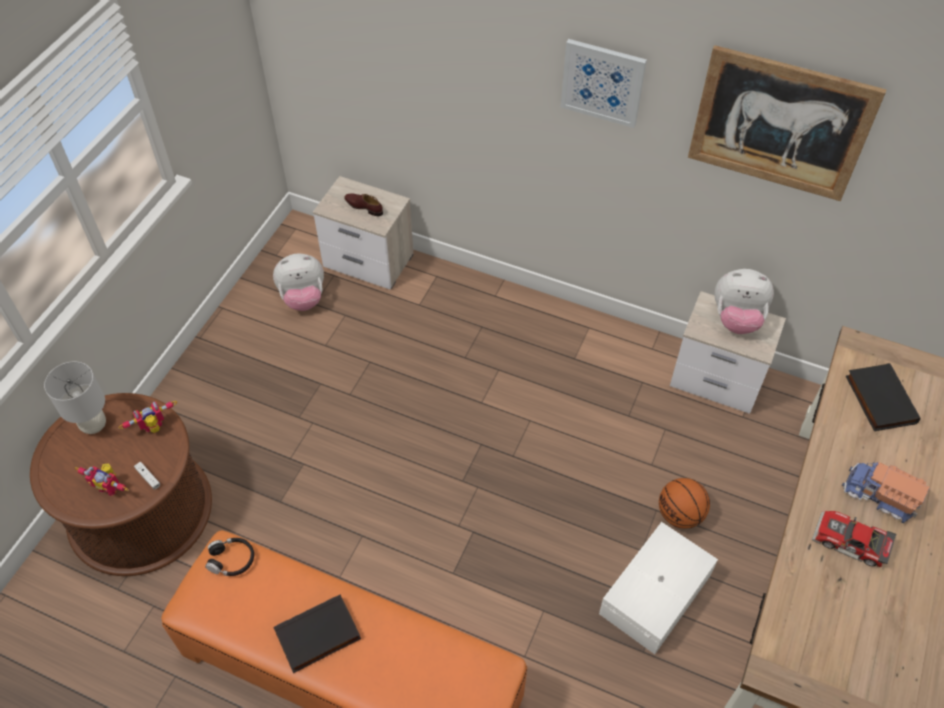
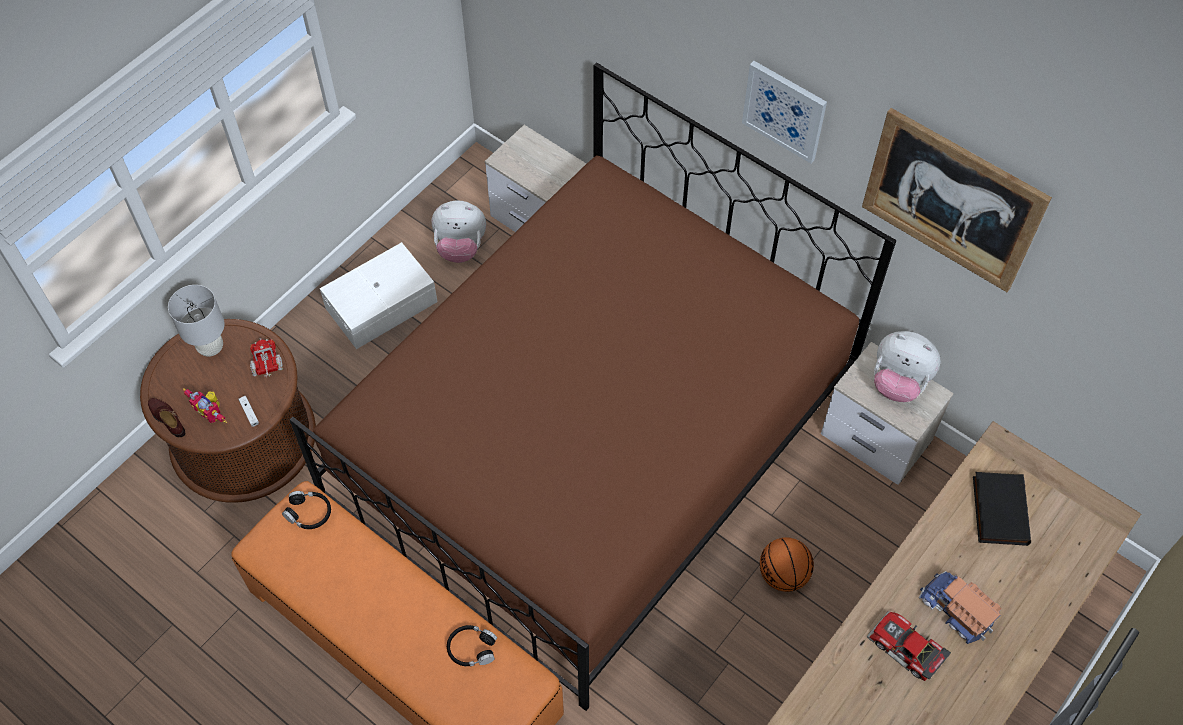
camera: 15 degrees right, 5 degrees up
(154, 428) = (267, 364): toy robot -> toy truck
(318, 636) = (370, 607): black book -> none
(364, 207) = (539, 166): brown shoe -> brown shoe (167, 419)
(431, 651) = (472, 648): none -> black headphones
(472, 438) = (592, 442): none -> brown bed
(657, 595) = (730, 651): white storage box -> white storage box (383, 305)

